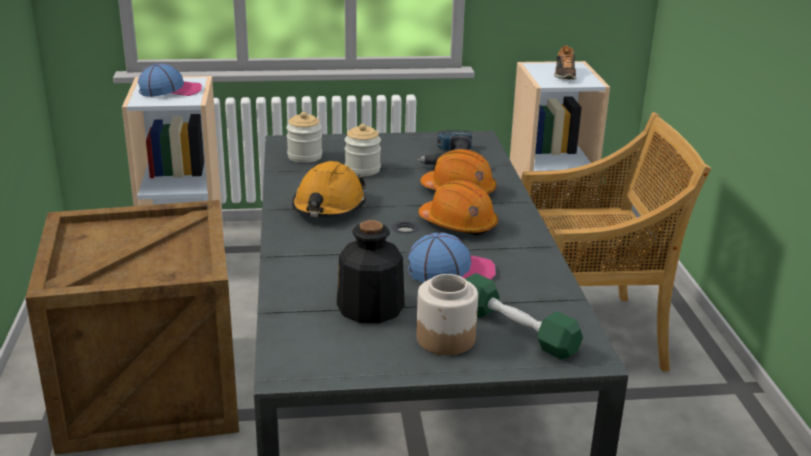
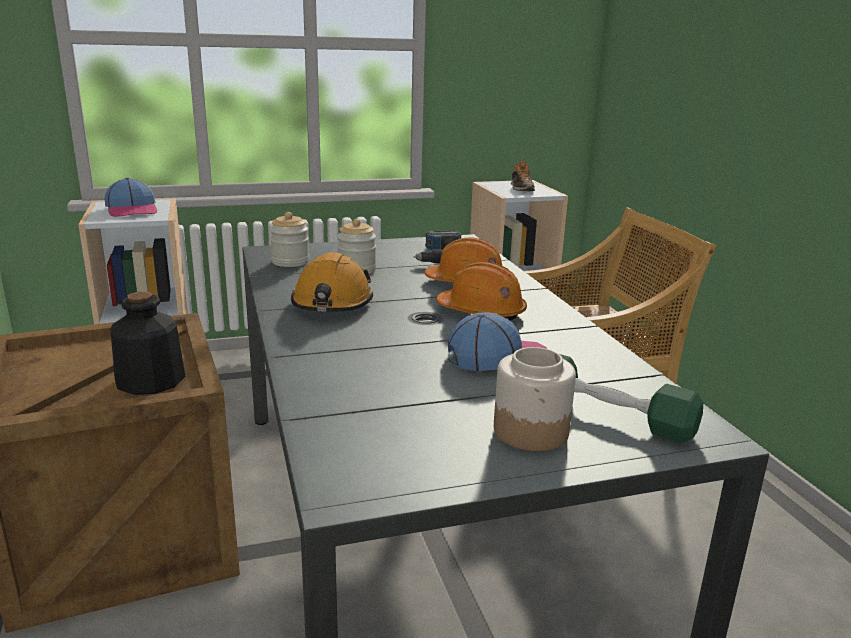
camera: 10 degrees left, 5 degrees down
(170, 90) = (132, 210): cap -> cap turned 90 degrees clockwise
(370, 307) = (422, 403): bottle -> bottle (150, 381)

